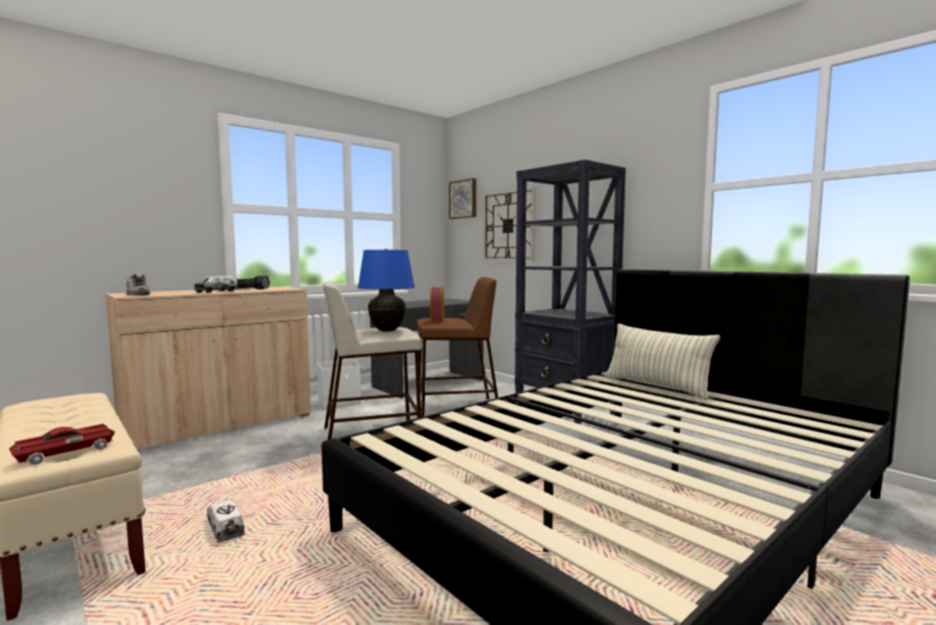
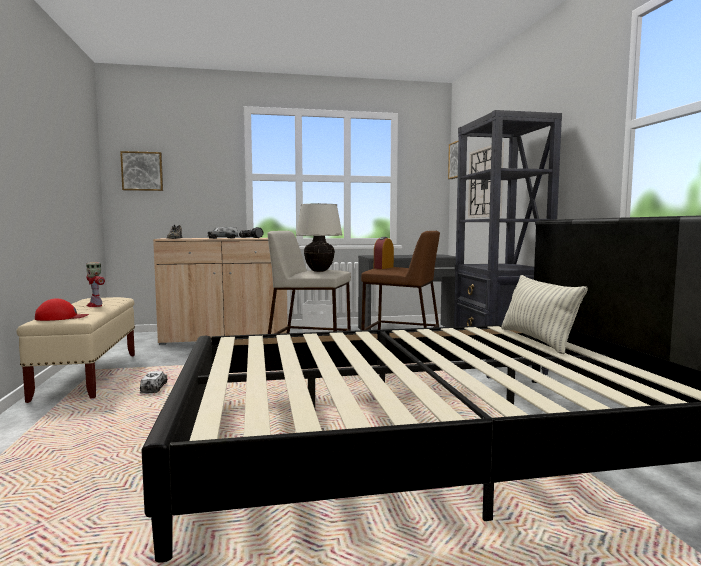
camera: 30 degrees right, 0 degrees up
(57, 192) = (142, 171): none -> picture
(66, 451) = (61, 317): toy car -> red cap
(77, 417) = (95, 305): none -> toy robot
(387, 330) = (319, 271): blue table lamp -> beige table lamp

